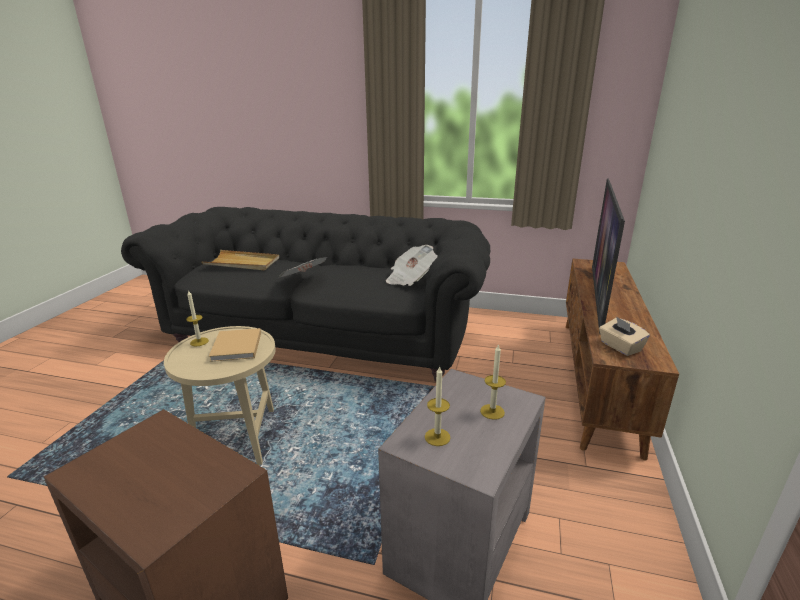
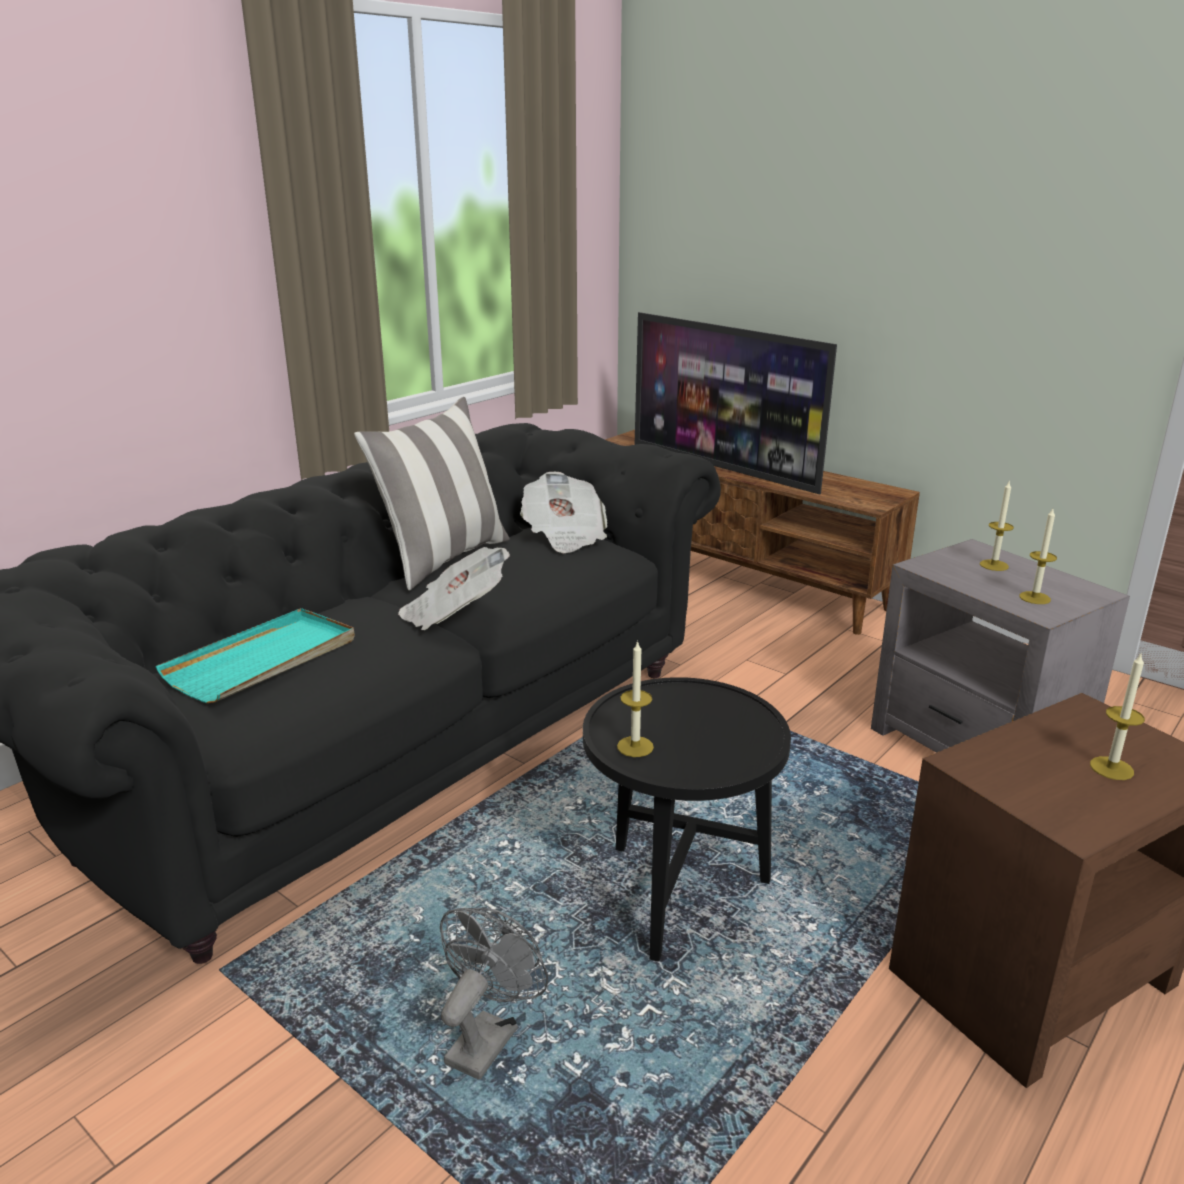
camera: 65 degrees left, 0 degrees up
(145, 411) = (487, 1037): none -> grey fan
(150, 487) = (1111, 768): none -> candle
(236, 347) = (689, 711): beige book -> none
(238, 438) = (678, 899): beige side table -> black side table
(242, 263) = (263, 660): beige tray -> turquoise tray
(360, 265) = (442, 559): none -> pillow
(620, 347) = (854, 495): beige tissue box -> none

